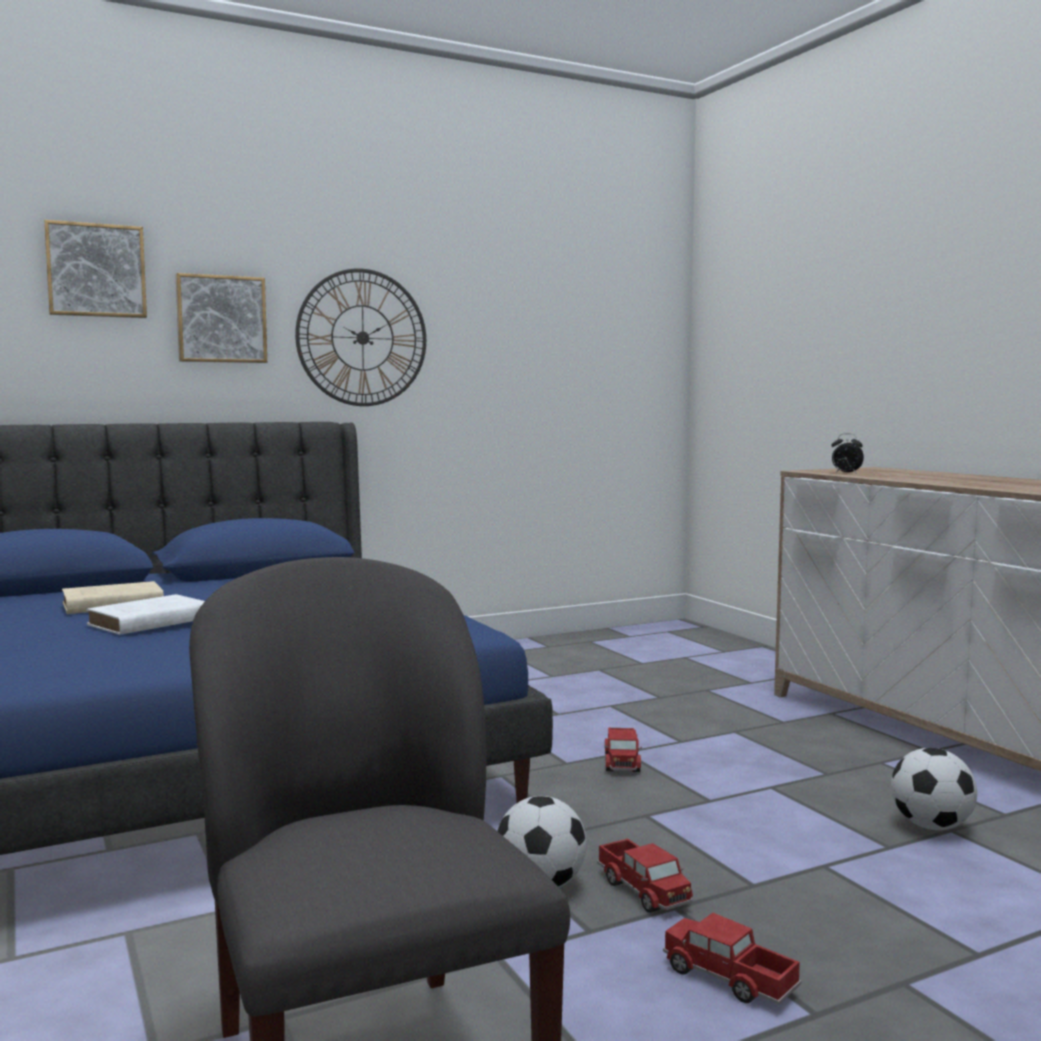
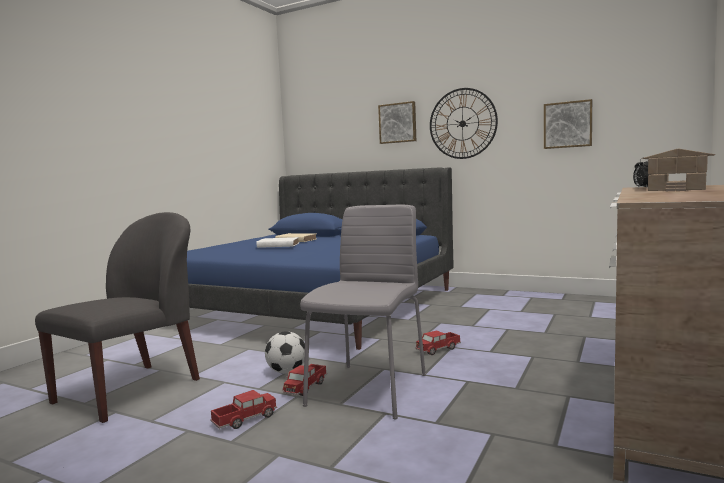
camera: 55 degrees right, 0 degrees up
(96, 270) = (352, 109): picture -> picture (567, 125)
(713, 846) = (370, 387): none -> grey chair
(728, 978) = (245, 419): toy truck -> toy truck turned 45 degrees clockwise
(917, 477) = (674, 189): none -> toy house
(931, 826) = (488, 427): football -> none

